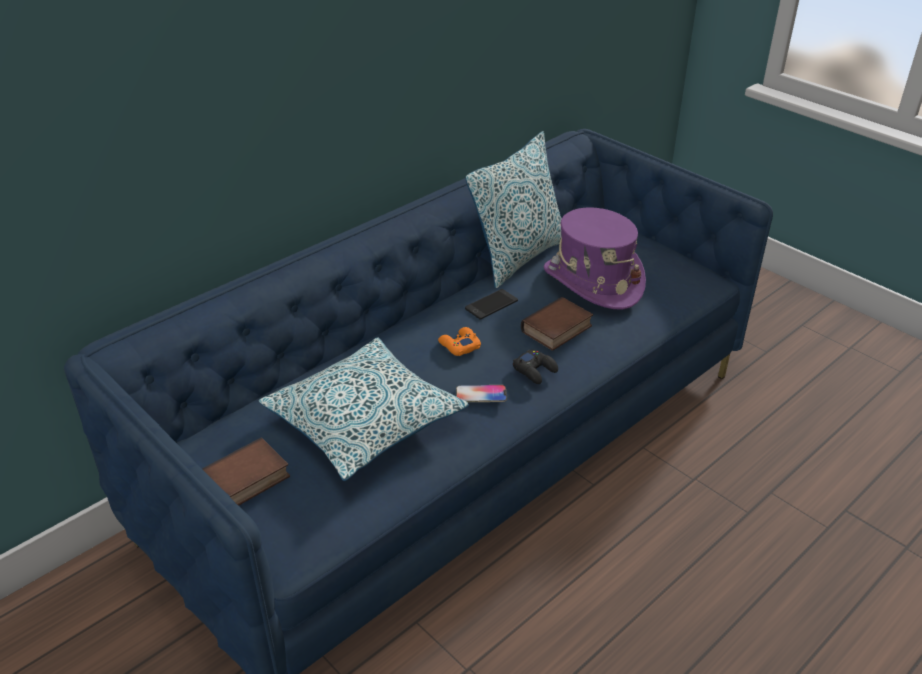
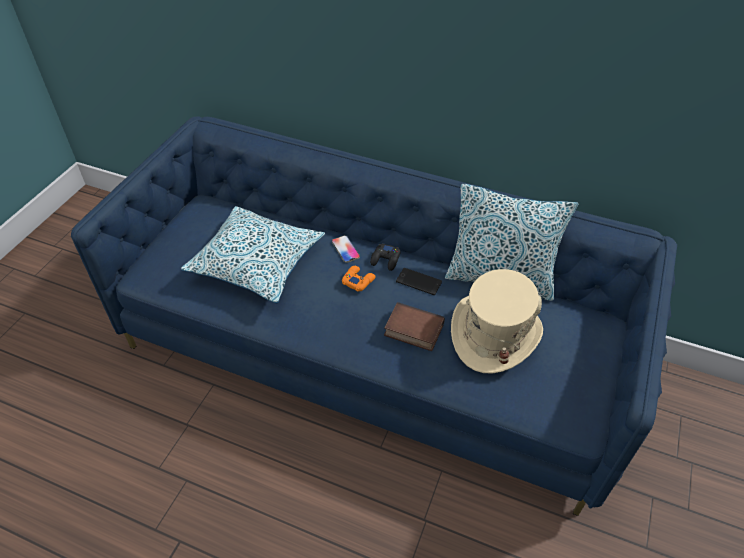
camera: 65 degrees right, 10 degrees up
(246, 481) = (184, 234): book -> none
(481, 394) = (312, 311): phone -> phone (345, 249)
(535, 370) = (356, 333): black game controller -> black game controller (385, 259)
(592, 282) = (494, 334): purple hat -> beige hat

